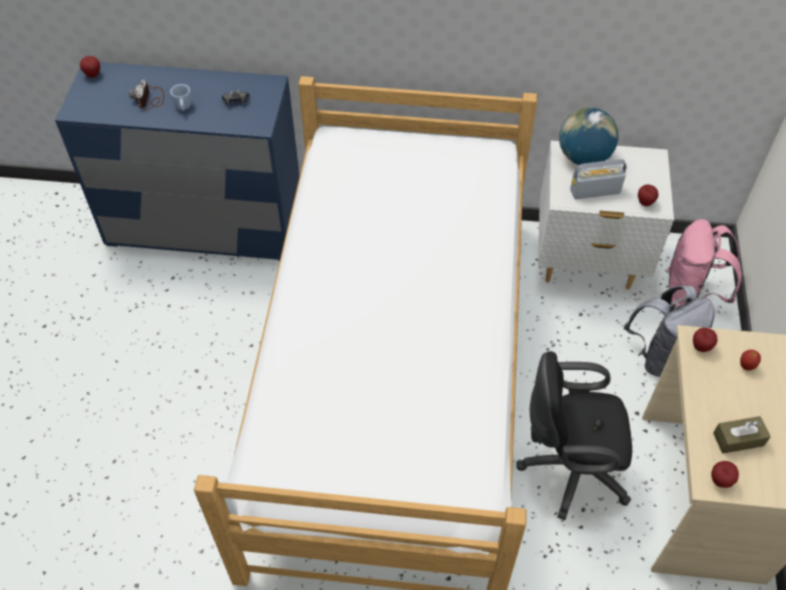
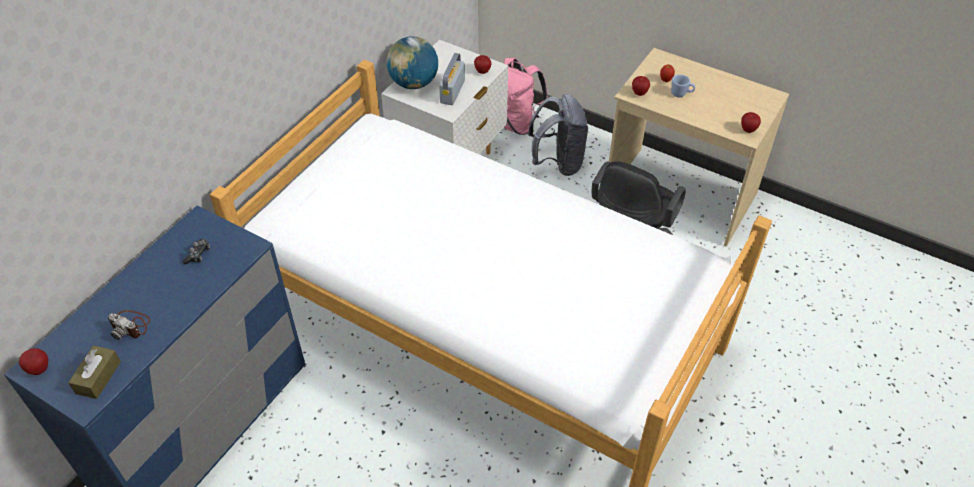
camera: 65 degrees left, 5 degrees down
(183, 107) = (170, 300): blue mug -> blue mug (681, 94)
(738, 439) = (720, 108): brown tissue box -> brown tissue box (98, 377)

